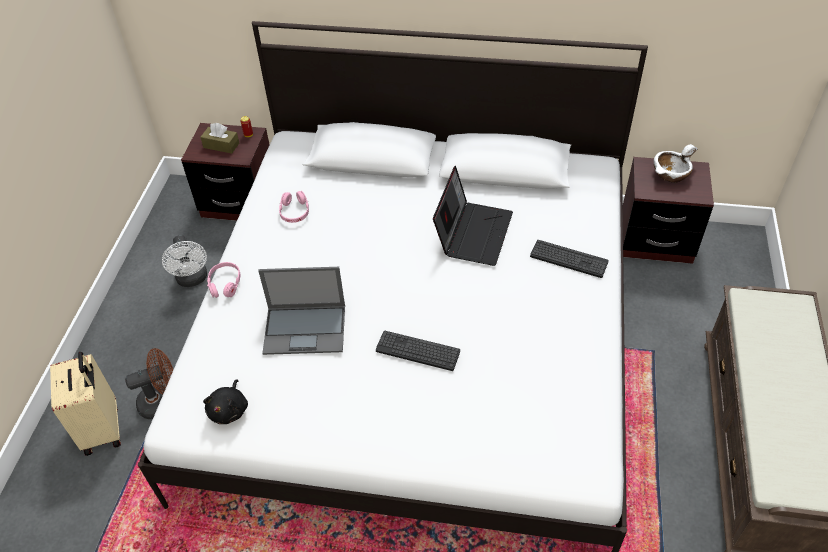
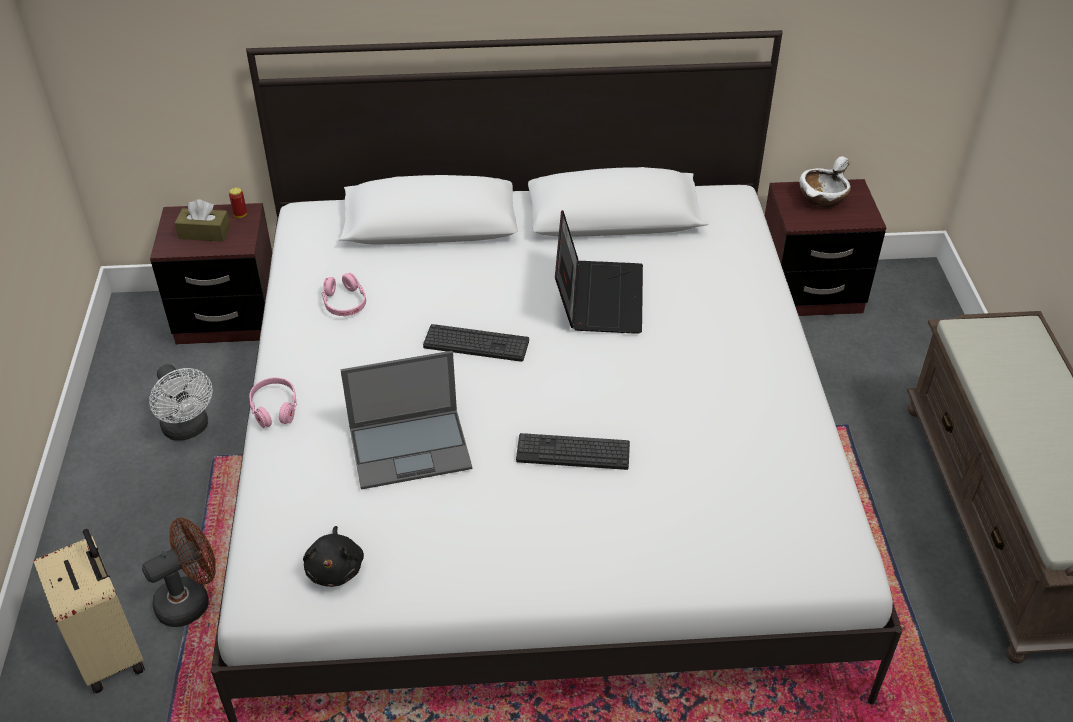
camera: 15 degrees left, 5 degrees down
(568, 259) = (732, 312): keyboard -> keyboard (476, 344)

